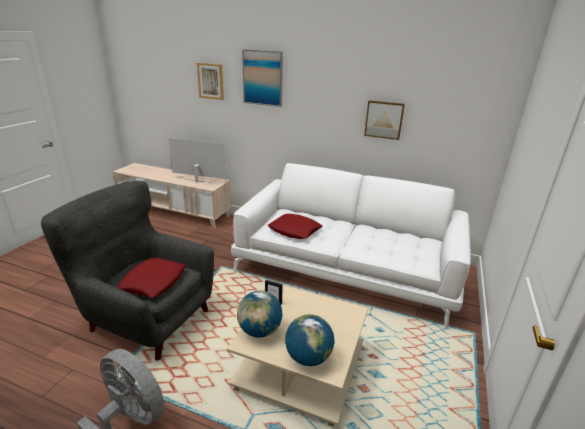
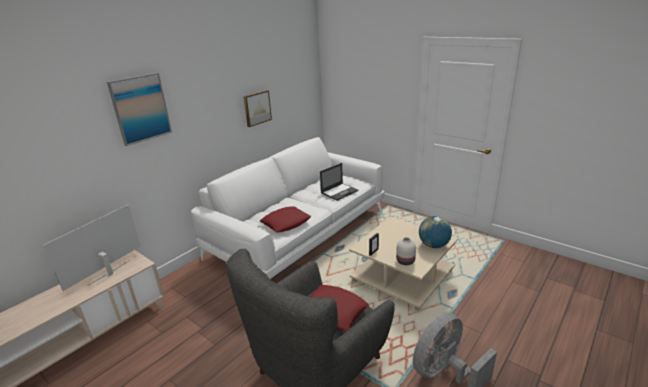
camera: 70 degrees left, 0 degrees up
(211, 81) = (65, 137): picture -> none
(259, 331) = (405, 261): globe -> white vase
(385, 251) = (339, 192): none -> laptop

